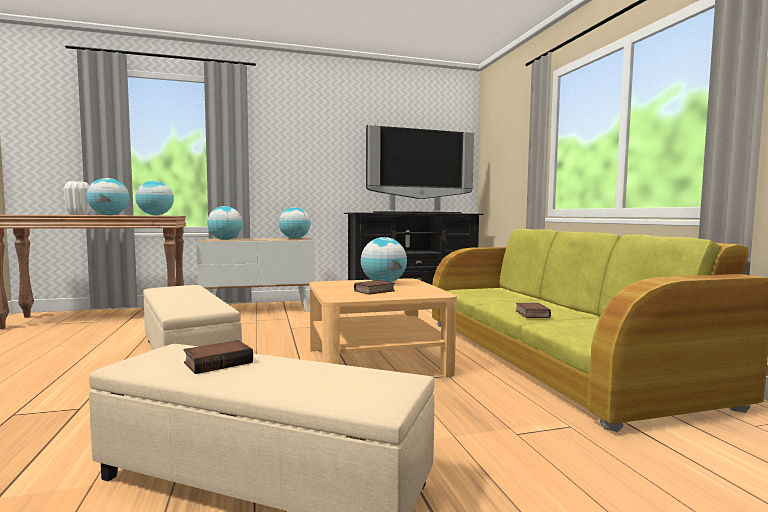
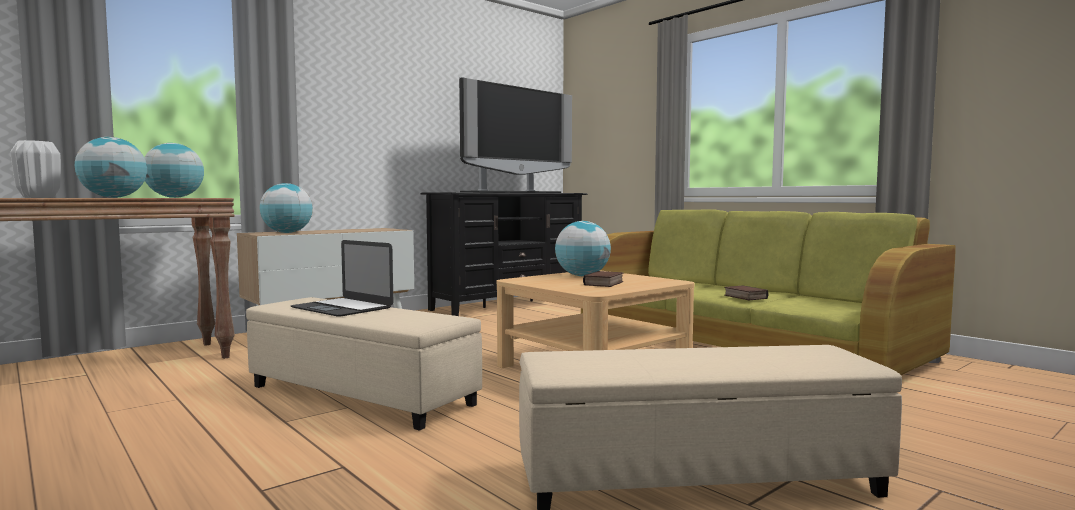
camera: 25 degrees left, 0 degrees up
(185, 294) = (342, 307): none -> laptop
(218, 362) = (638, 358): book -> none
(294, 238) = (372, 228): globe -> none

